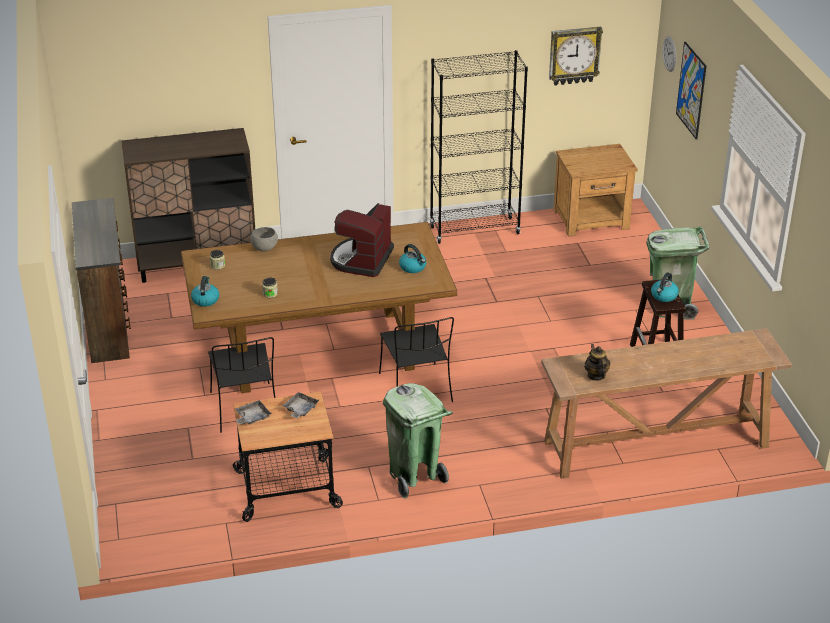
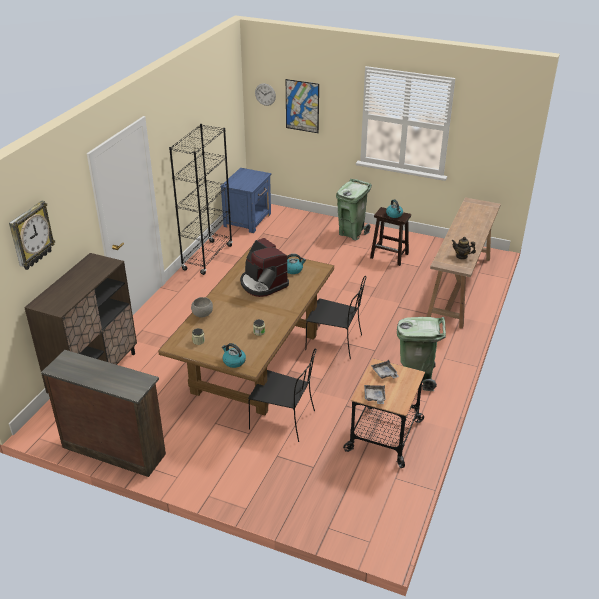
camera: 55 degrees left, 0 degrees up
(574, 55) = (218, 117): wall clock -> wall clock (31, 236)
(592, 220) = (248, 220): brown nightstand -> blue nightstand

